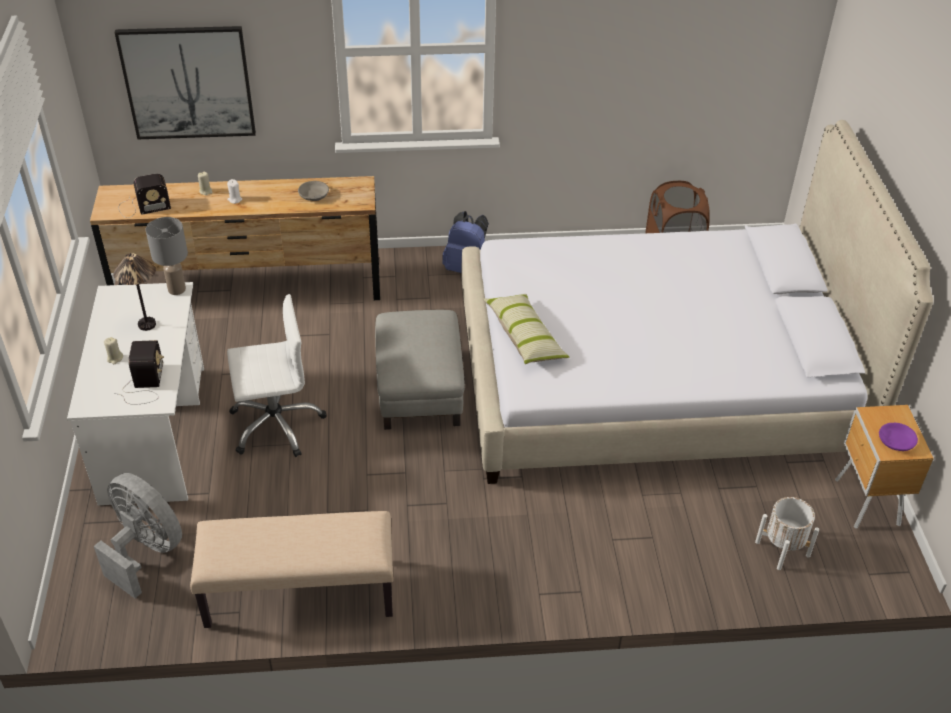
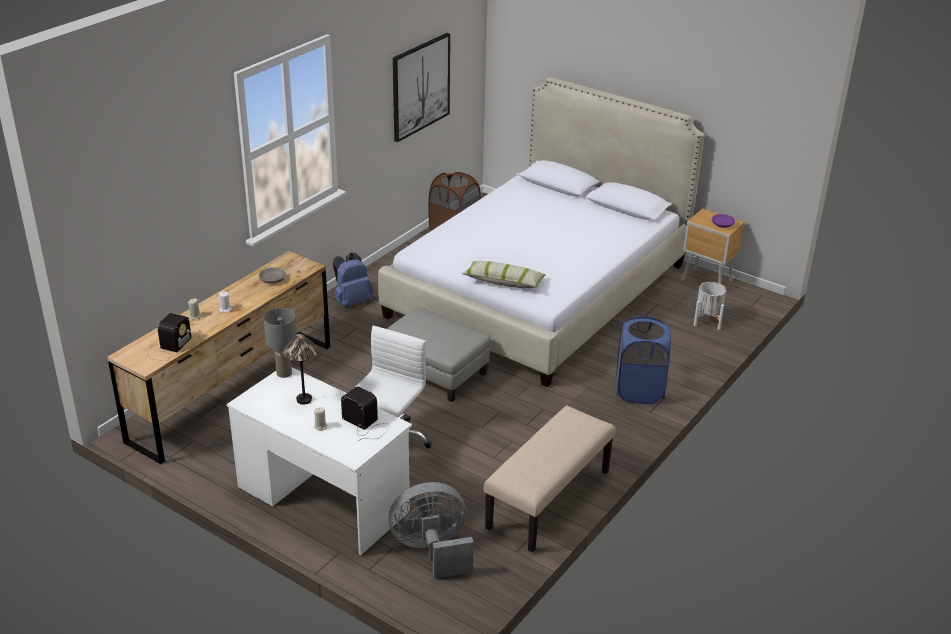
camera: 50 degrees left, 10 degrees down
(188, 82) = (149, 230): picture -> picture (420, 86)
(567, 562) = (639, 390): none -> blue laundry basket

